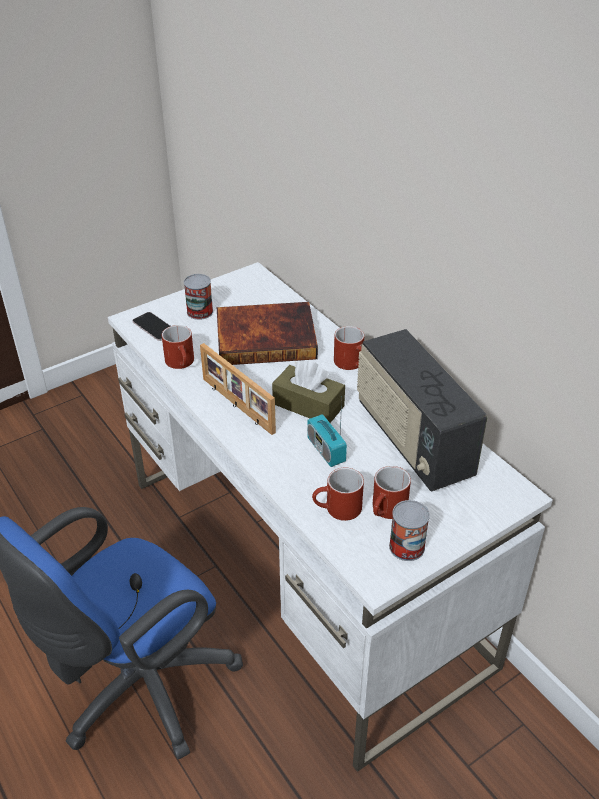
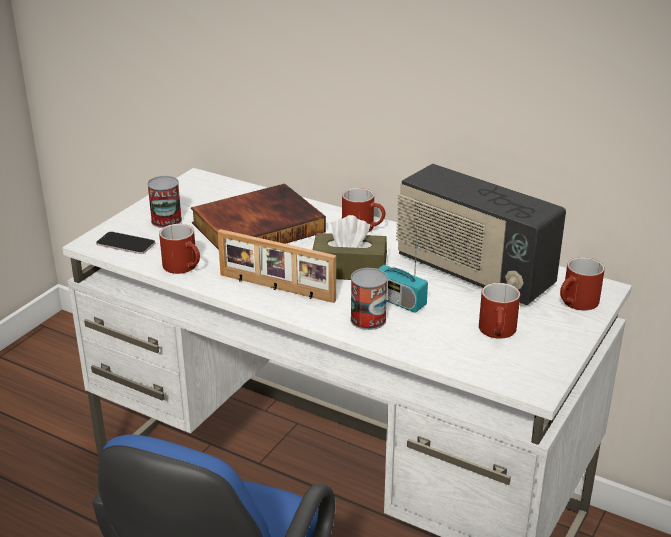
camera: 25 degrees left, 10 degrees down
(337, 510) = (451, 344): red mug -> red mug (577, 304)
(407, 547) = (540, 354): can -> can (368, 319)

